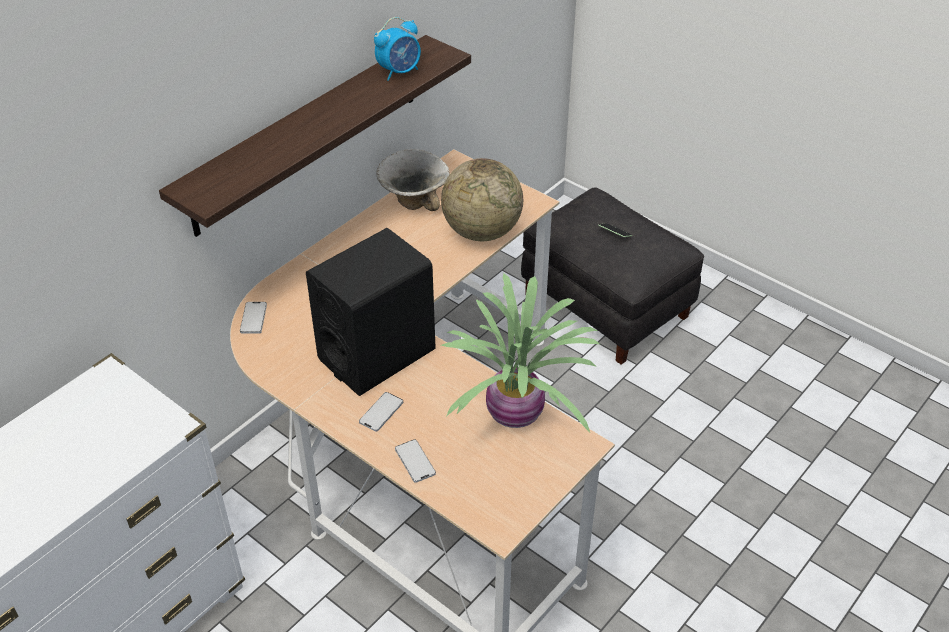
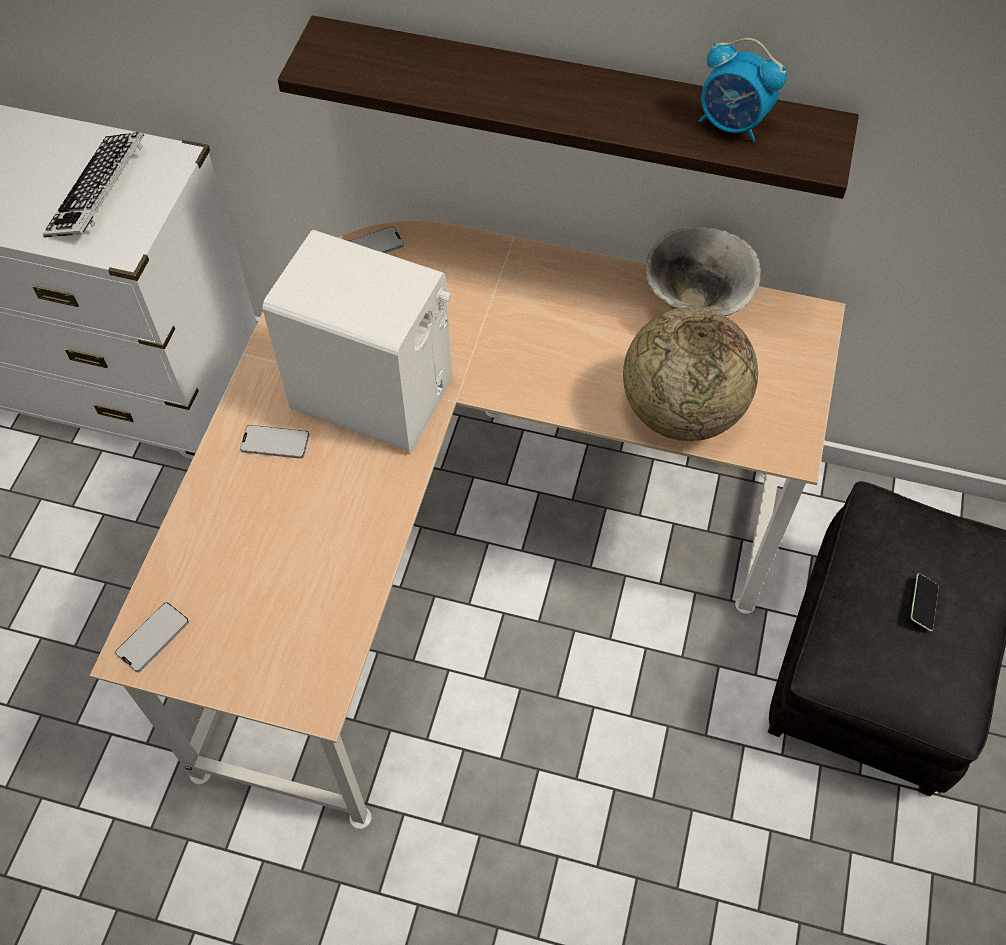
camera: 65 degrees right, 15 degrees up
(102, 425) = (98, 192): none -> keyboard
(377, 354) = (373, 395): black speaker -> white speaker
(415, 461) = (208, 513): phone -> phone (153, 637)
(515, 417) = (332, 596): potted plant -> none

